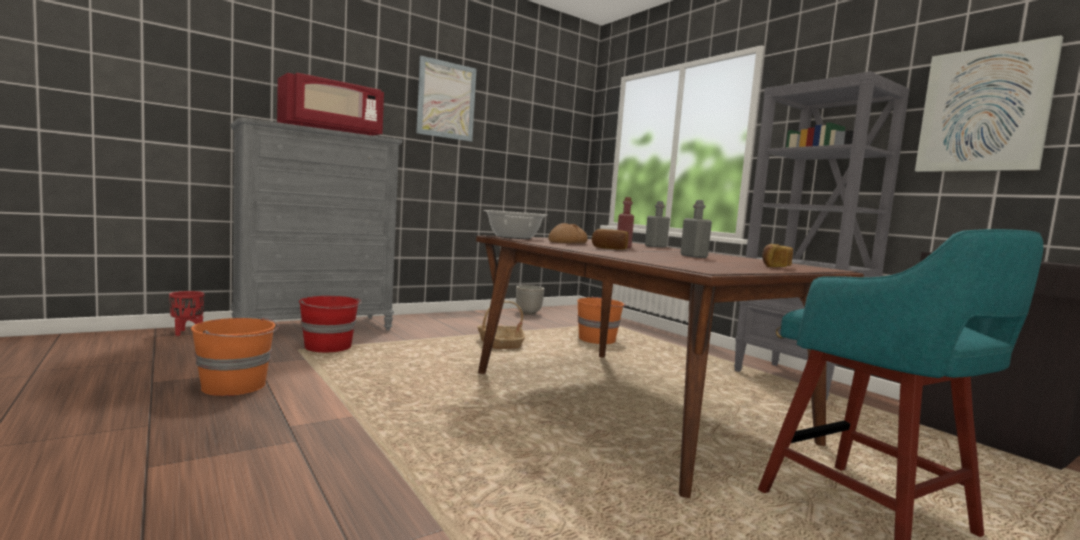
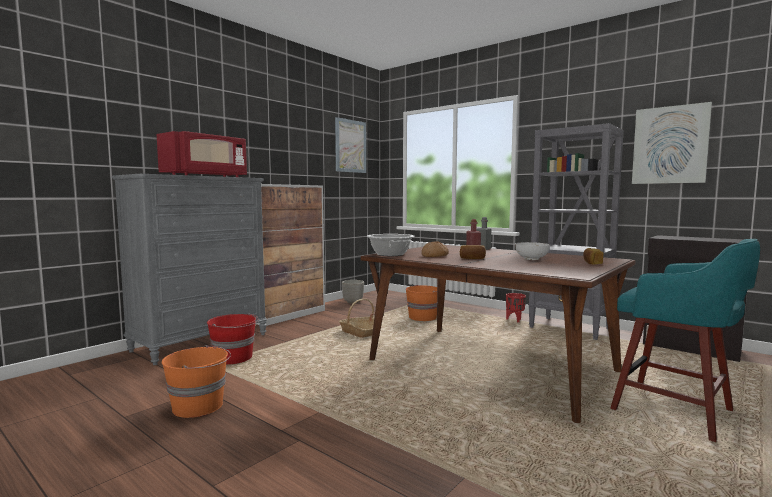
camera: 15 degrees left, 0 degrees up
(187, 333) = (95, 366): red planter -> red planter (515, 320)
(438, 316) = (289, 315): none -> cabinet
(446, 100) = (278, 138): picture -> picture (350, 146)
(693, 256) = (531, 259): grey bottle -> bowl

